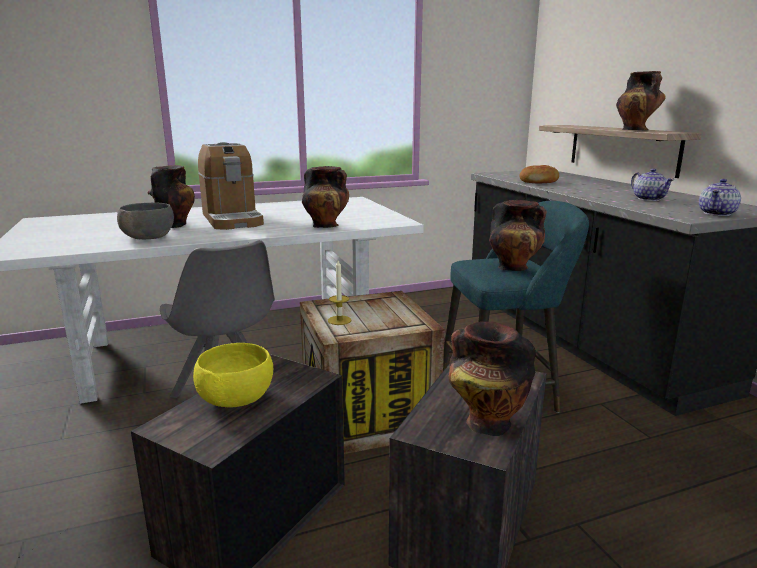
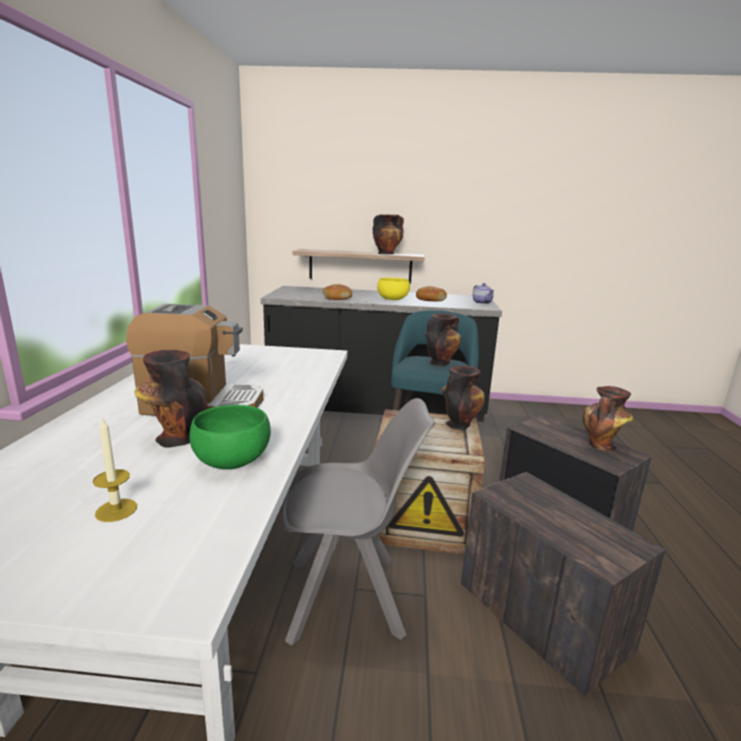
camera: 65 degrees left, 0 degrees up
(148, 237) = (232, 460): grey bowl -> green bowl
(235, 399) = (558, 522): yellow bowl -> yellow bowl (393, 299)
(327, 225) = (305, 375): vase -> vase (459, 424)
(339, 320) = (435, 445): candle -> candle (116, 510)
(649, 199) = (430, 299): teapot -> bread

